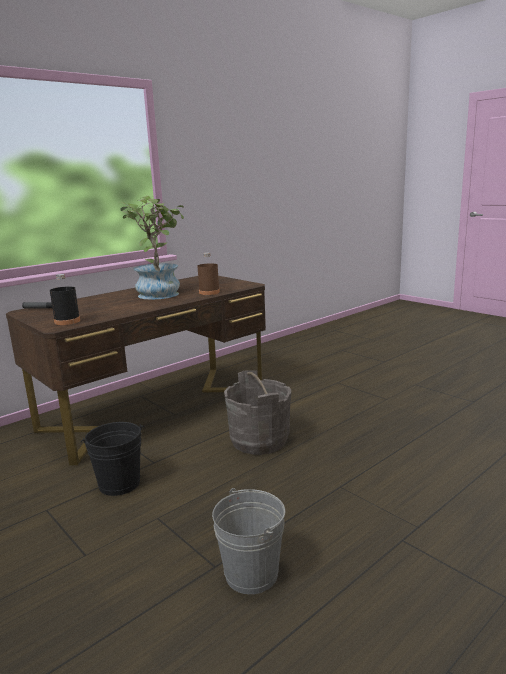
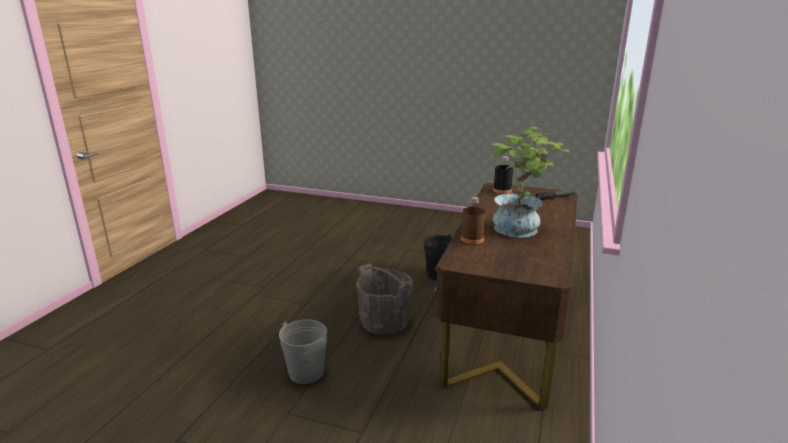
camera: 150 degrees right, 5 degrees up
(251, 574) = (330, 260): grey bucket -> grey bucket (306, 372)

